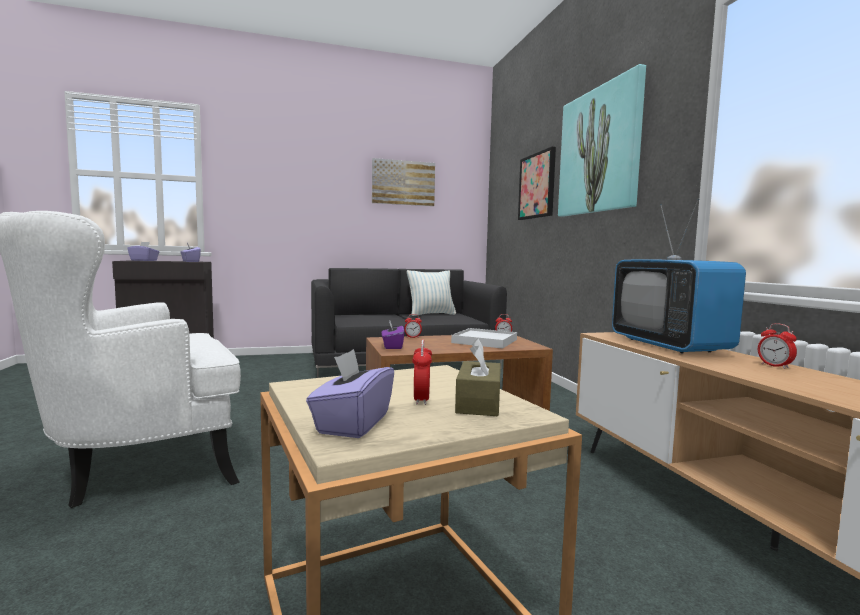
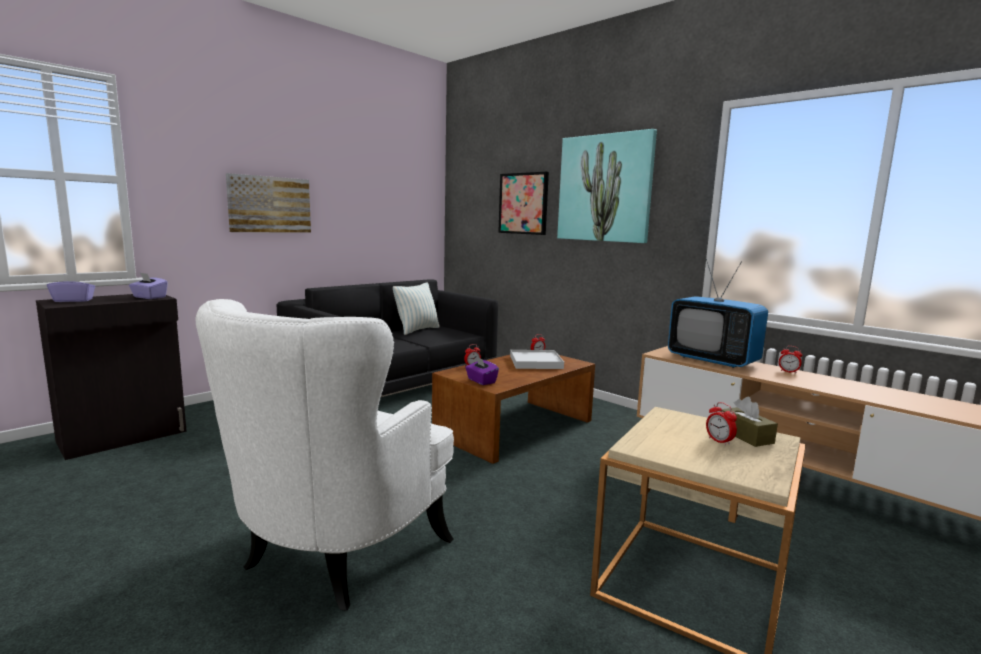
camera: 30 degrees left, 5 degrees up
(352, 423) = (735, 468): purple tissue box -> none
(403, 183) = (367, 185): picture -> picture (269, 204)

